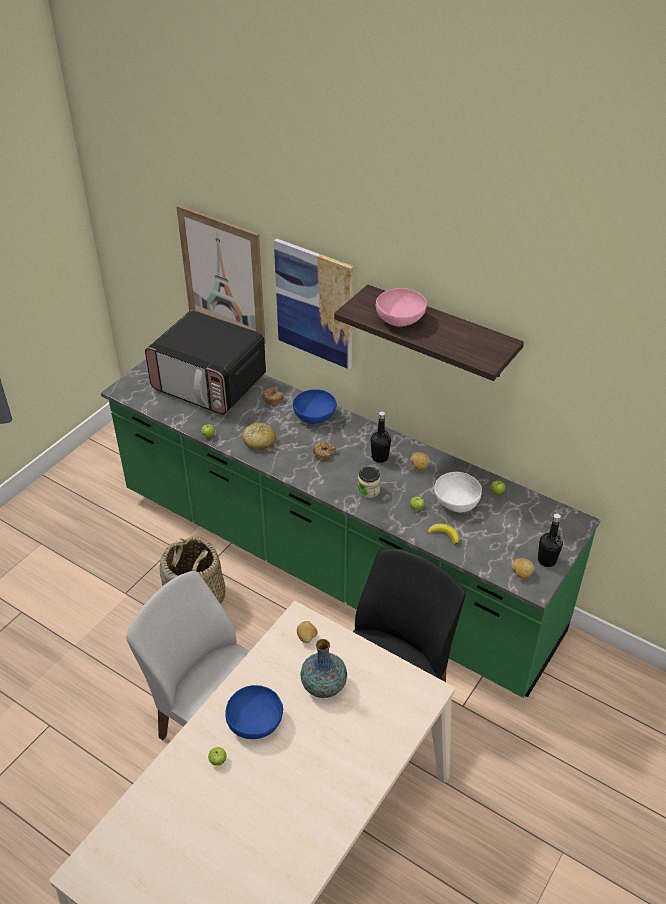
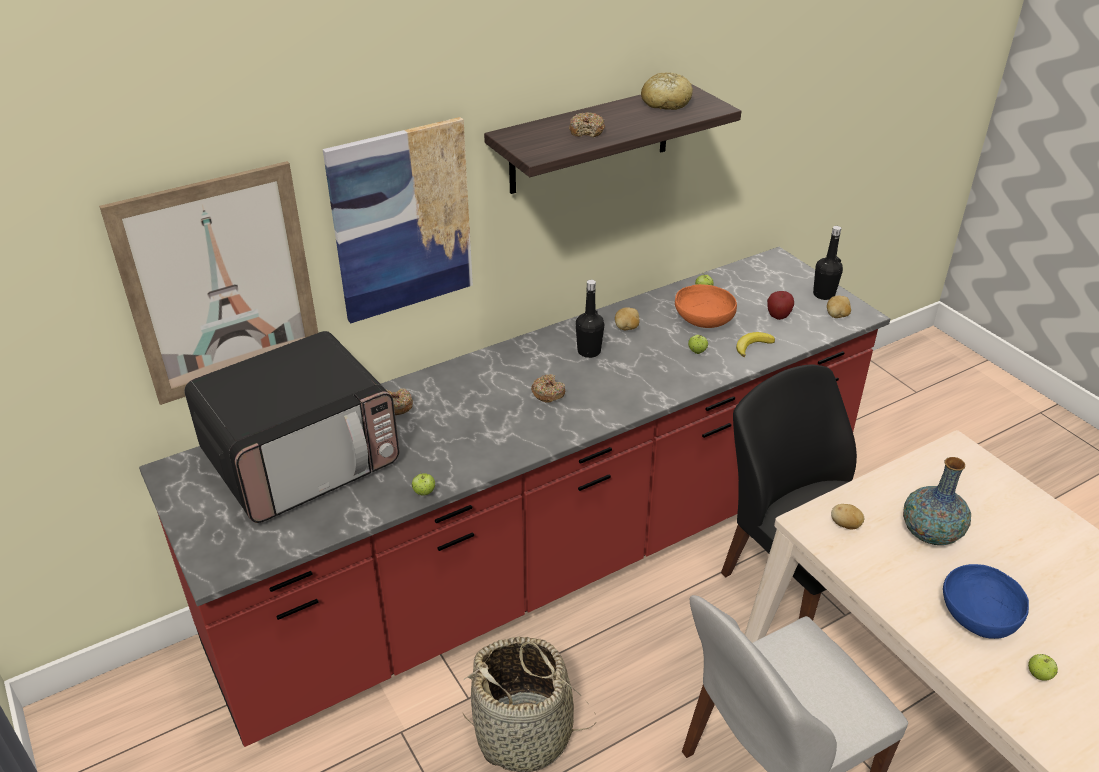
camera: 65 degrees left, 5 degrees down
(259, 441) = (478, 445): bread -> bread (665, 103)
(315, 416) = (468, 379): blue bowl -> none
(332, 563) = (549, 557): green counter -> red counter
(368, 490) = (643, 378): jar -> none
(401, 319) = (587, 131): pink bowl -> donut
(456, 502) = (702, 321): white bowl -> orange bowl
(493, 540) = (778, 317): none -> apple

